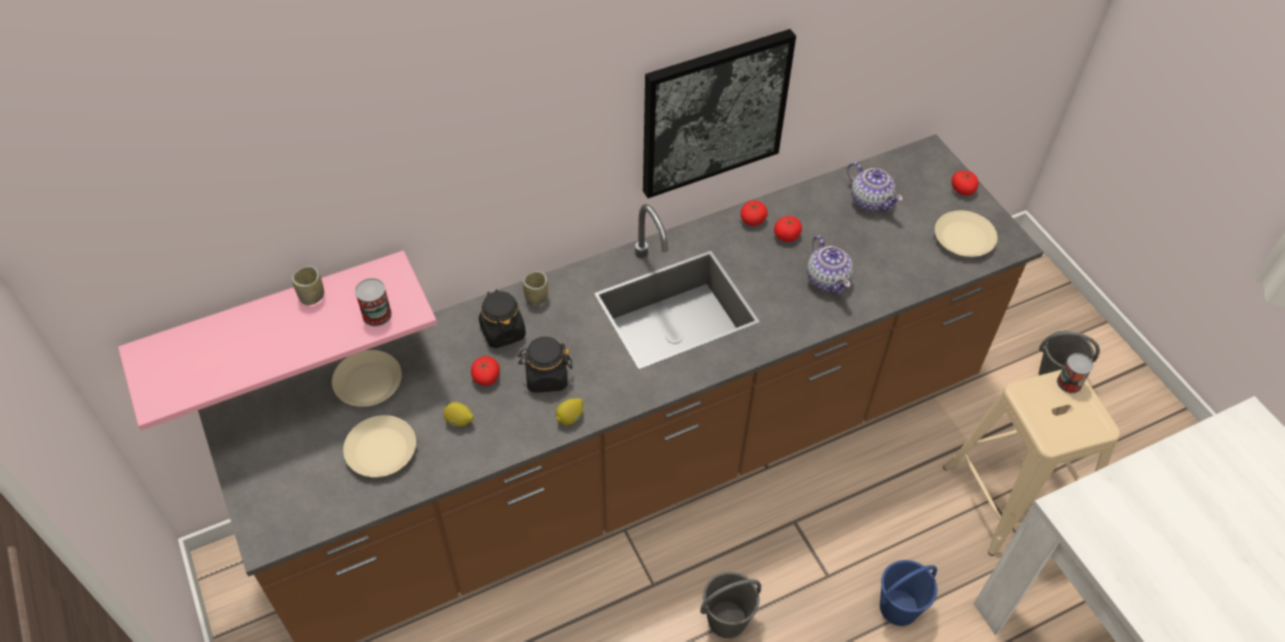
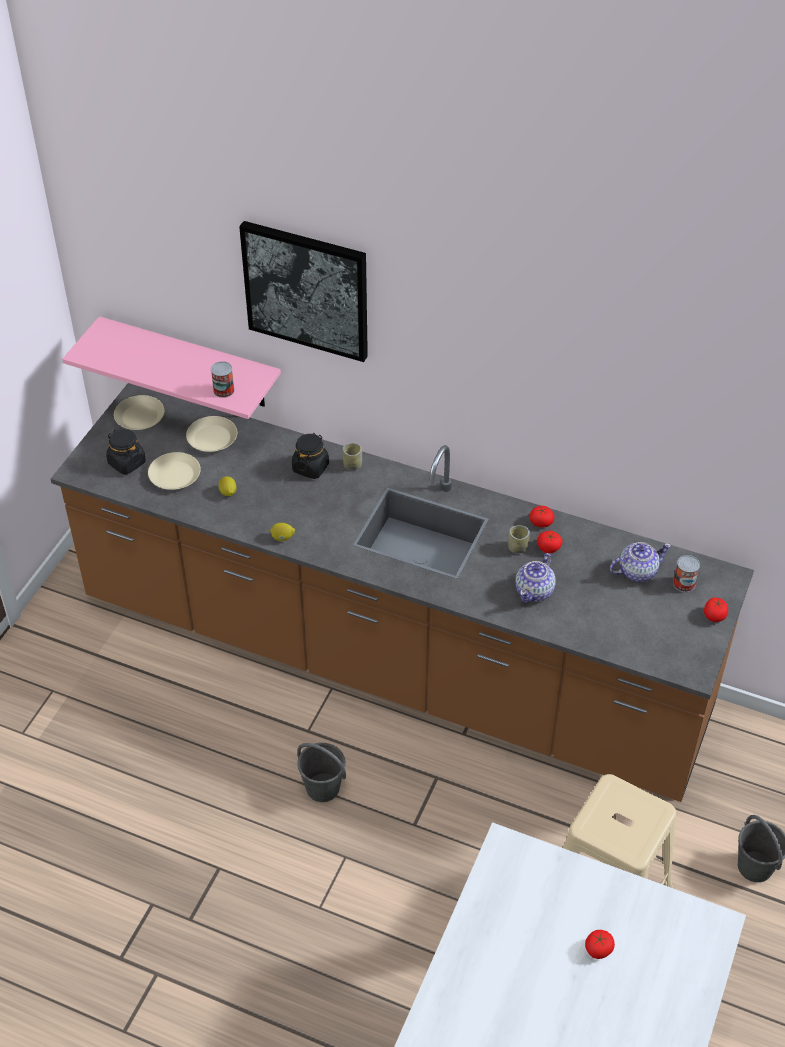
camera: 50 degrees right, 5 degrees down
(312, 296) = (207, 358): cup -> cup (517, 548)
(486, 377) = (270, 483): tomato -> tomato (598, 949)
(546, 377) = (299, 508): black jar -> black jar (126, 463)
(713, 112) = (530, 413): picture -> picture (307, 289)
(870, 200) = (637, 571): teapot -> teapot turned 120 degrees counterclockwise
(899, 607) = (432, 883): blue bucket -> none
(964, 238) = (666, 642): beige plate -> beige plate (140, 417)
(1069, 383) = (653, 810): can -> can (684, 583)

